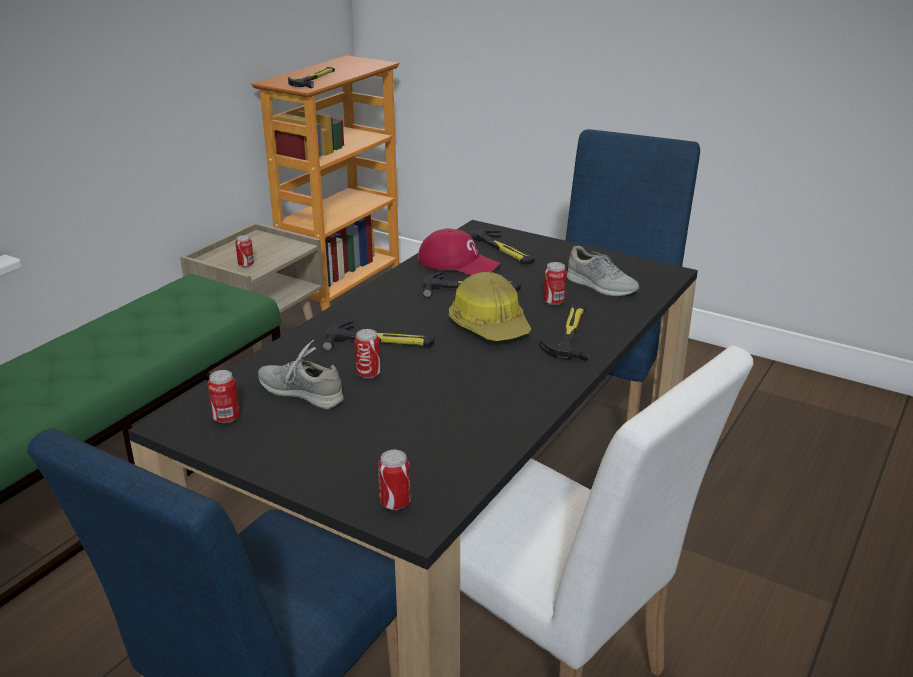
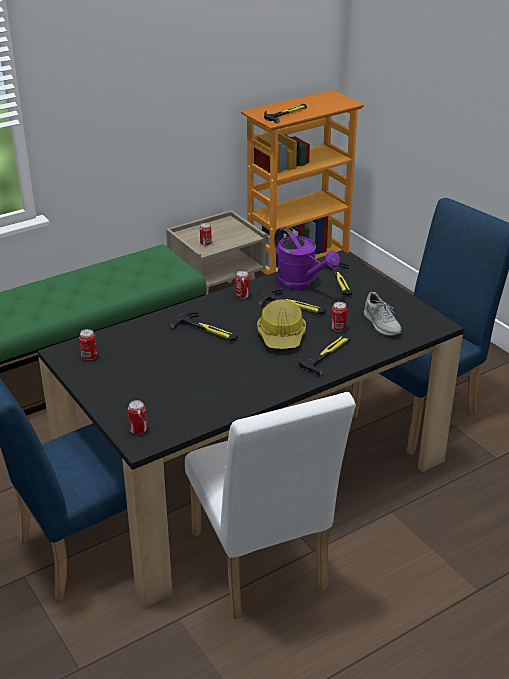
camera: 25 degrees right, 5 degrees up
(301, 391) = (138, 351): grey shoe -> none
(368, 374) = (183, 350): can -> can (242, 296)
(458, 263) = (302, 284): red cap -> purple watering can

